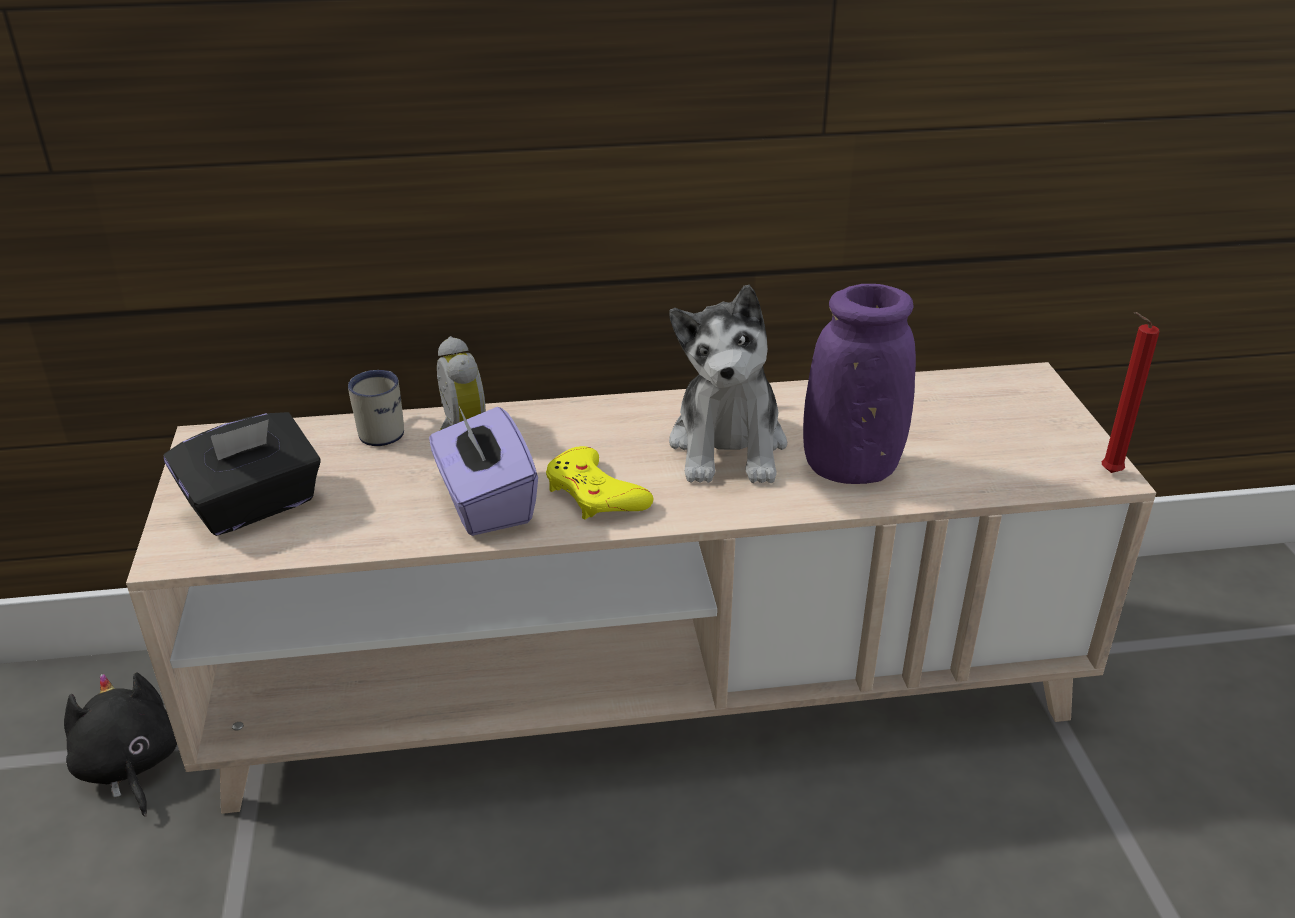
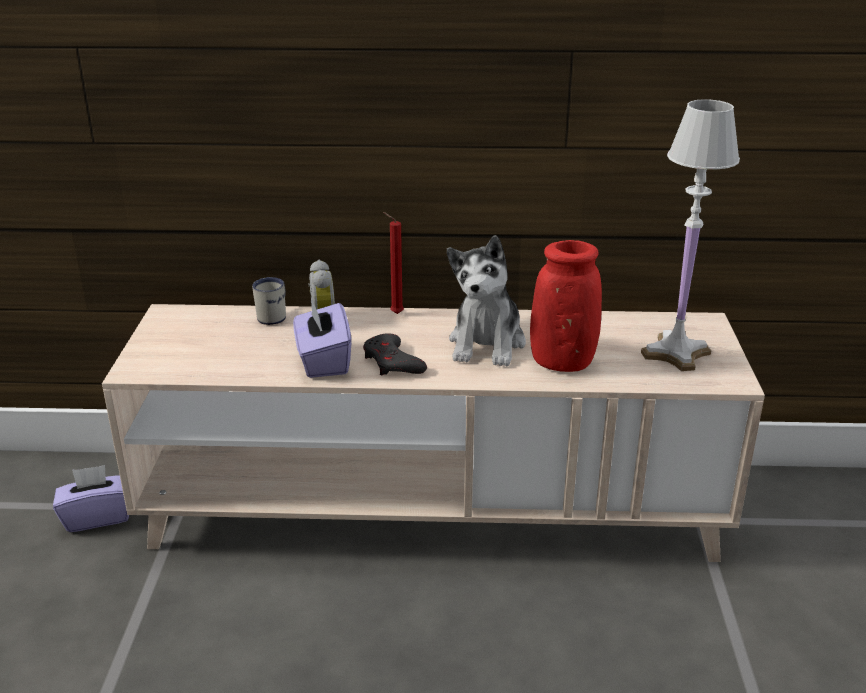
camera: 10 degrees right, 5 degrees down
(129, 767) = (97, 516): black plush toy -> purple tissue box
(254, 505) = (185, 350): black tissue box -> none
(595, 494) = (392, 362): yellow game controller -> grey game controller
(851, 468) = (562, 363): purple vase -> red vase
(1007, 435) = (676, 353): none -> white table lamp
(1107, 473) = (735, 380): red candle -> red candle (394, 313)

